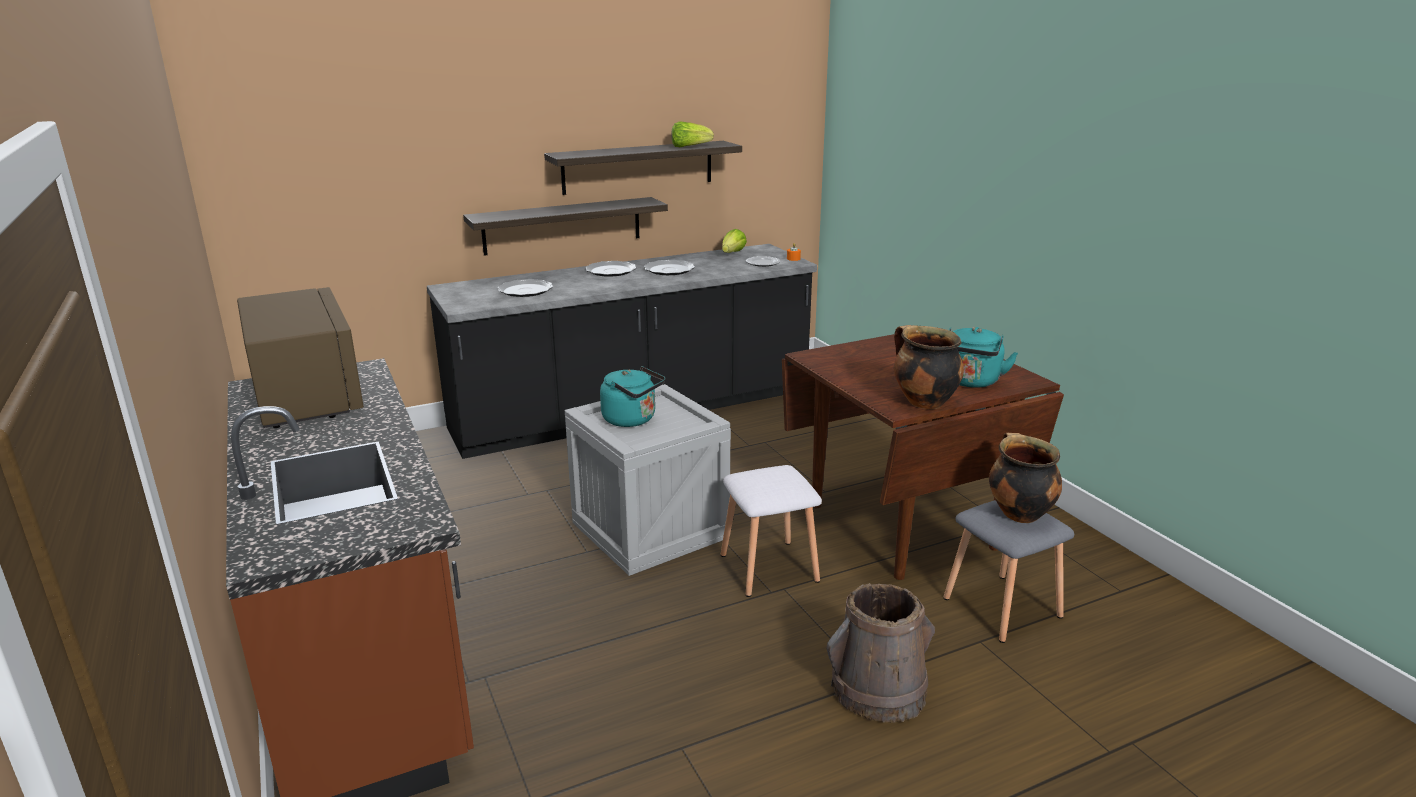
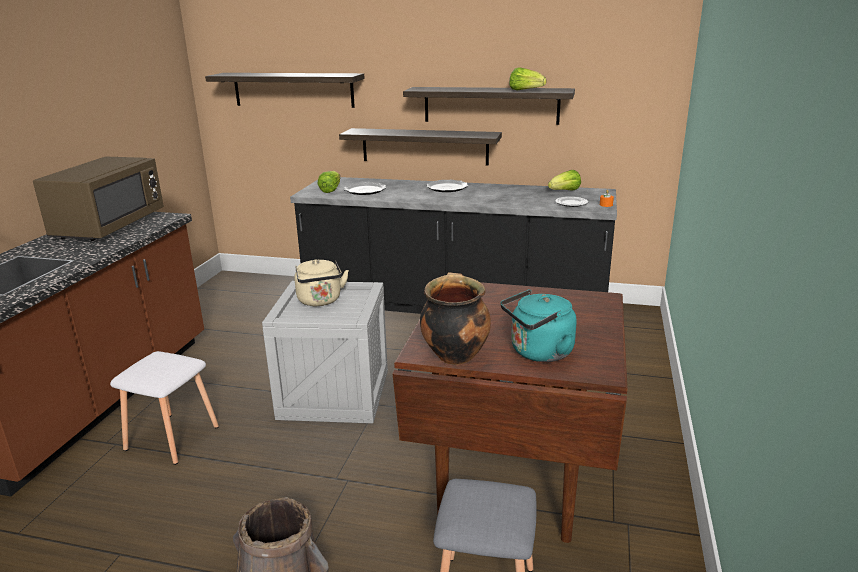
camera: 40 degrees right, 0 degrees up
(373, 170) = (293, 89): none -> shelf
(482, 298) = (330, 190): none -> lettuce
(632, 420) = (320, 301): turquoise kettle -> beige kettle
(669, 270) = (488, 194): plate -> none
(767, 567) = (362, 458): white stool -> white stool (172, 437)
(1018, 513) = (493, 505): cooking pot -> none

